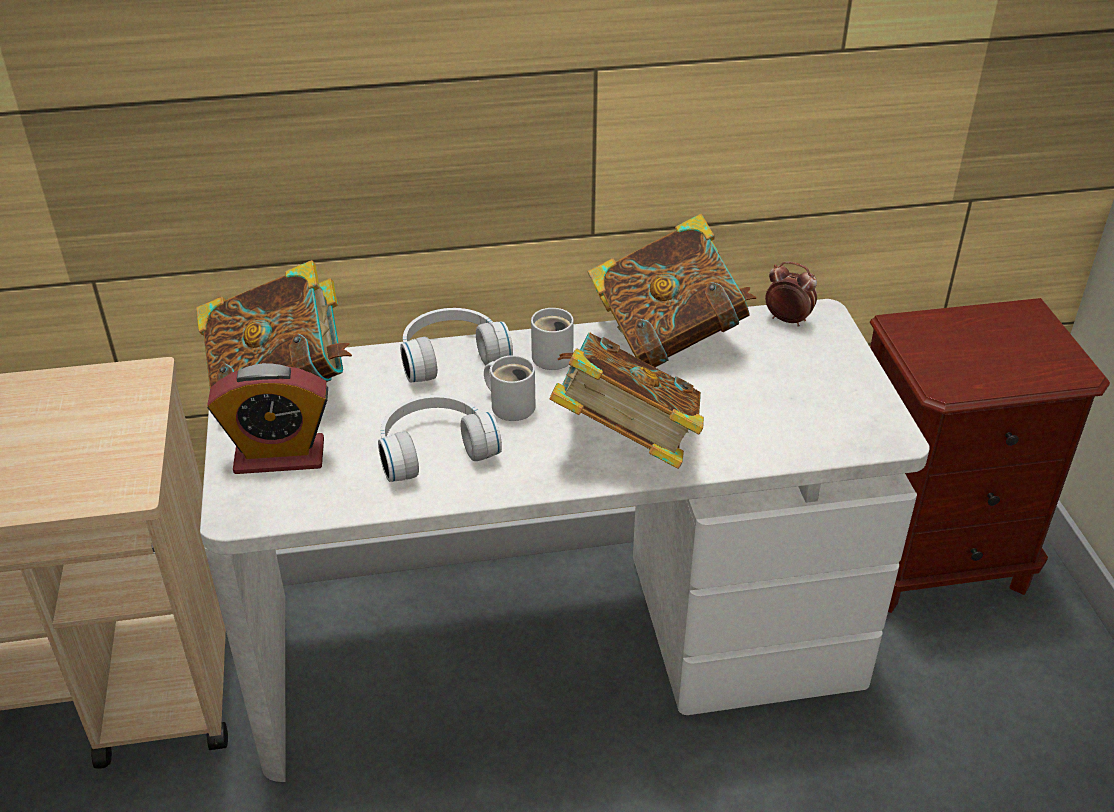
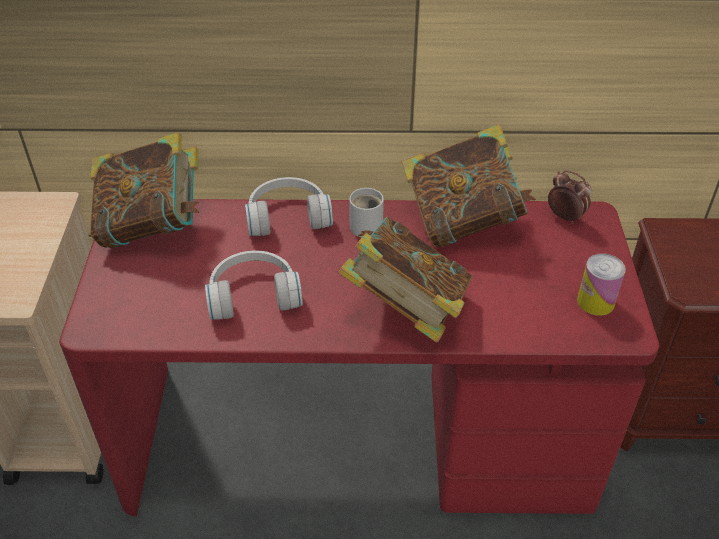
camera: 10 degrees right, 5 degrees up
(279, 456) = (134, 285): alarm clock -> none
(511, 404) = (323, 263): white mug -> none
(557, 644) = (359, 438): white desk -> red desk
(846, 408) = (595, 301): none -> can

